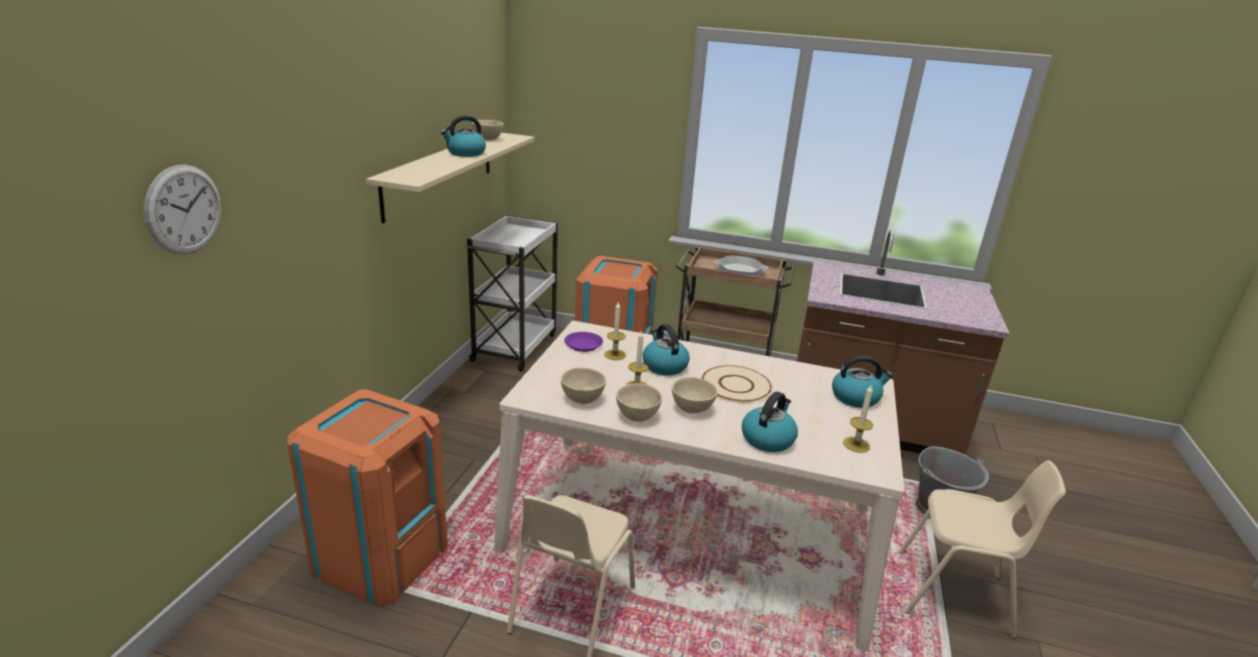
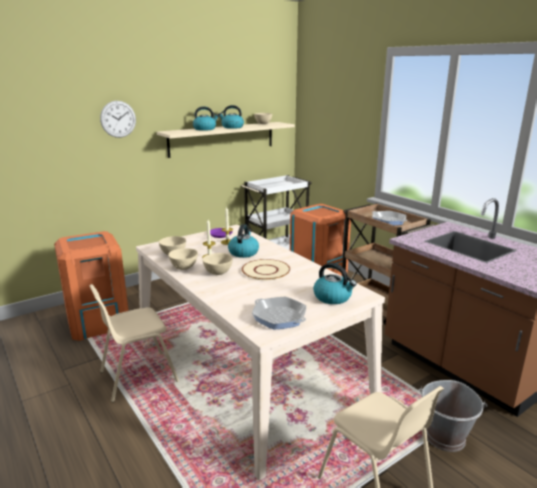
camera: 40 degrees right, 5 degrees down
(184, 210) = (32, 126): wall clock -> wall clock (118, 119)
(767, 438) = (231, 297): kettle -> kettle (205, 129)
(856, 444) = (279, 317): candle -> frying pan

